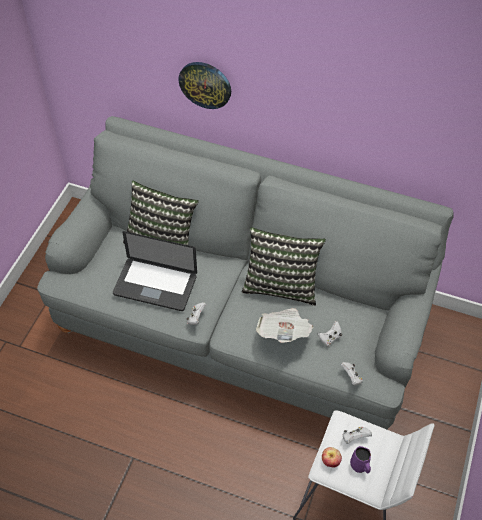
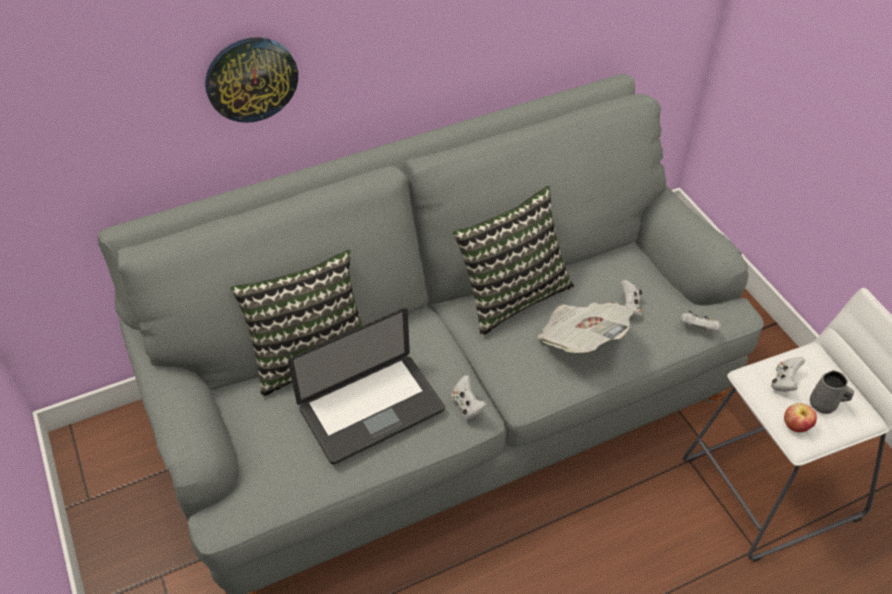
camera: 45 degrees left, 5 degrees down
(359, 466) = (824, 405): purple mug -> grey mug

